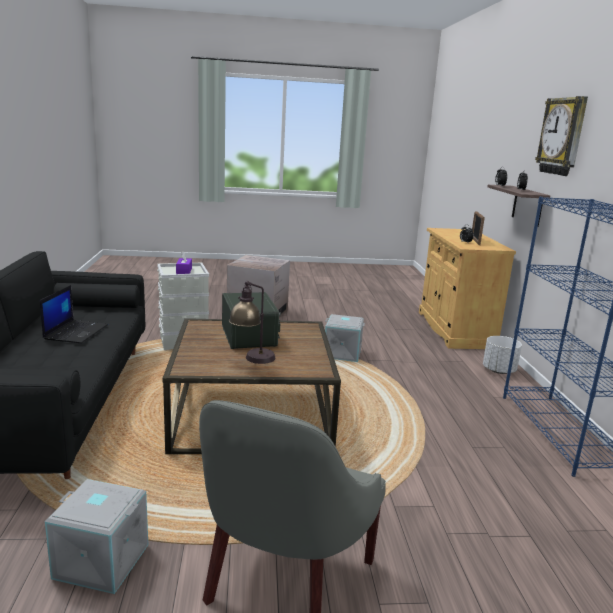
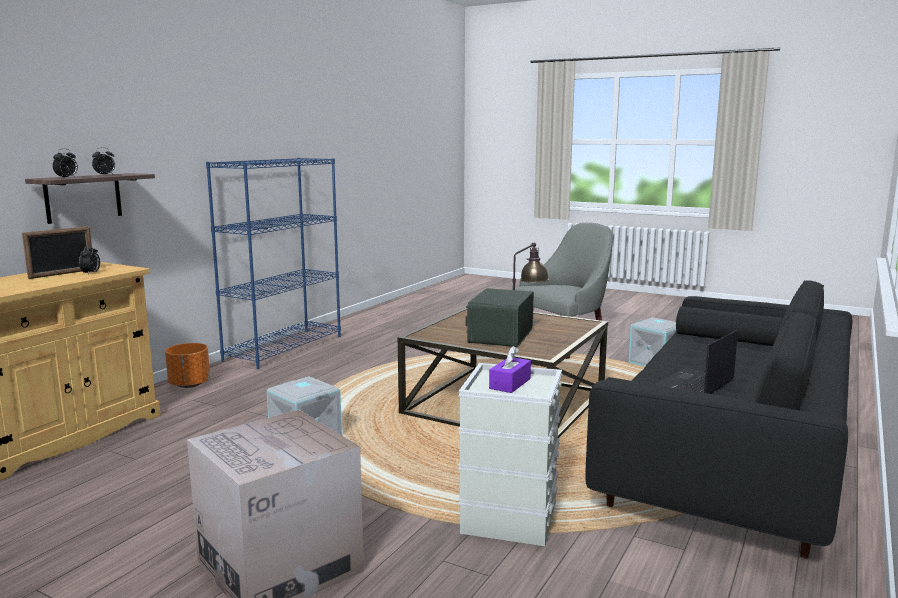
camera: 145 degrees left, 5 degrees down
(498, 370) = (189, 385): white planter -> orange planter
(562, 136) = (125, 102): wall clock -> none

